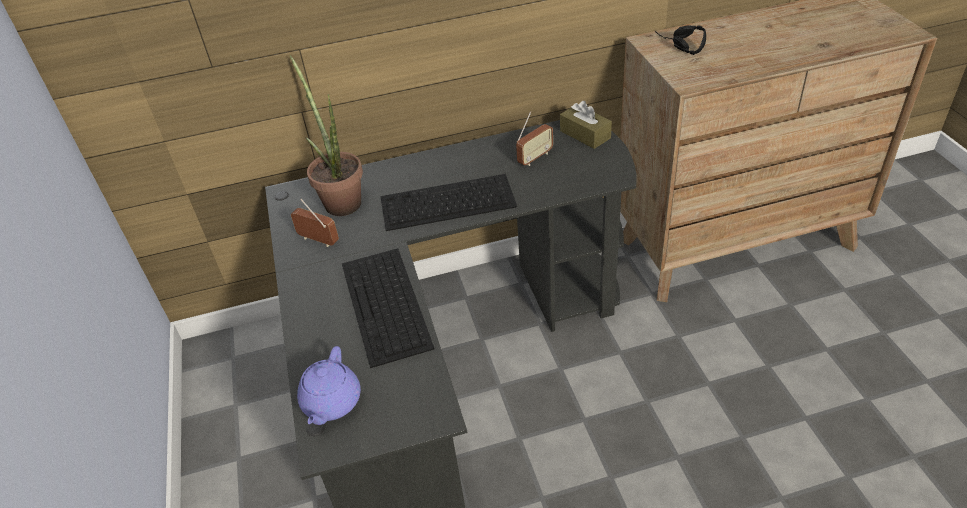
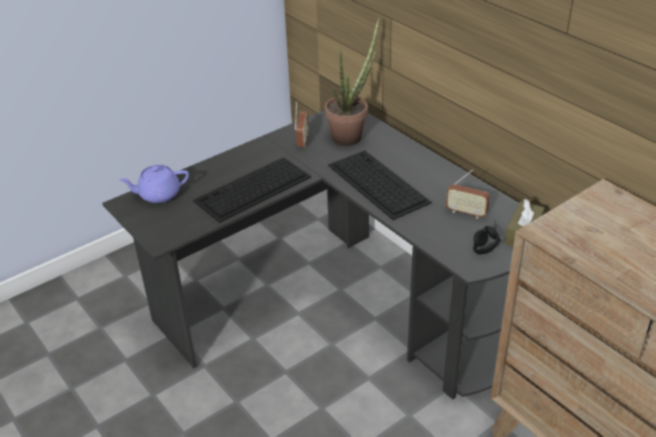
camera: 65 degrees right, 5 degrees down
(677, 47) = (609, 213): black headphones -> black headphones (484, 241)

